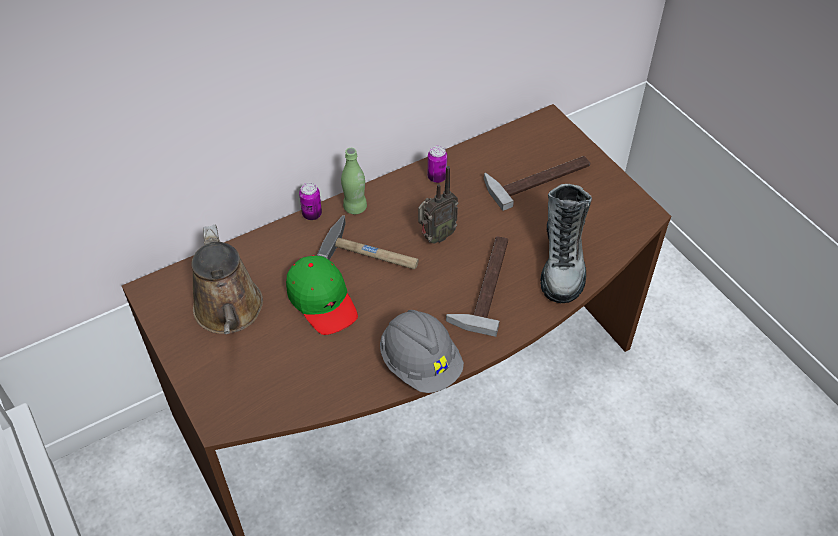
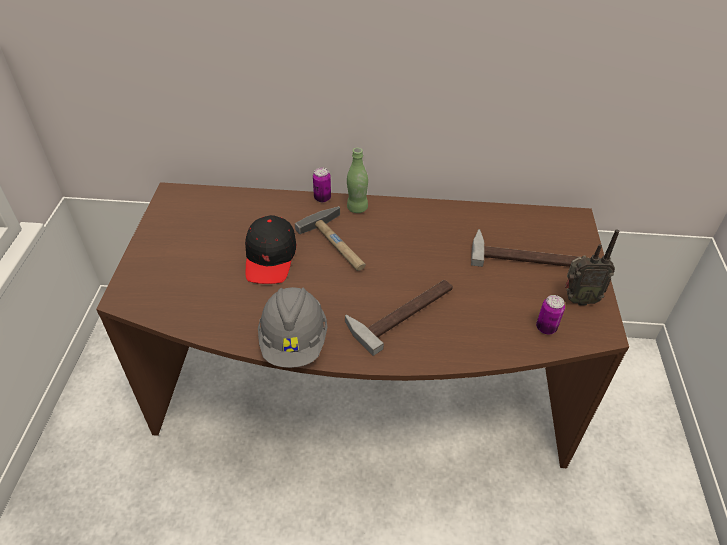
camera: 35 degrees right, 5 degrees down
(229, 312) = (203, 232): brown watering can -> none
(322, 301) = (270, 257): green cap -> black cap
(435, 237) = (397, 257): radio -> radio (578, 299)
(437, 177) = (439, 217): can -> can (546, 328)
(562, 262) = (486, 330): boot -> none

